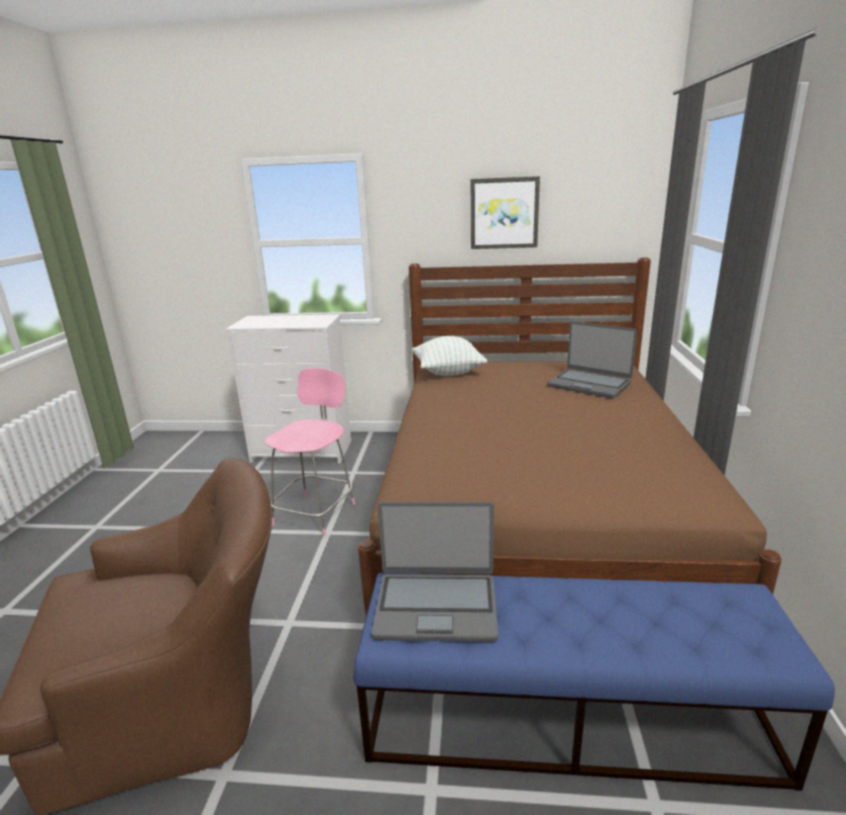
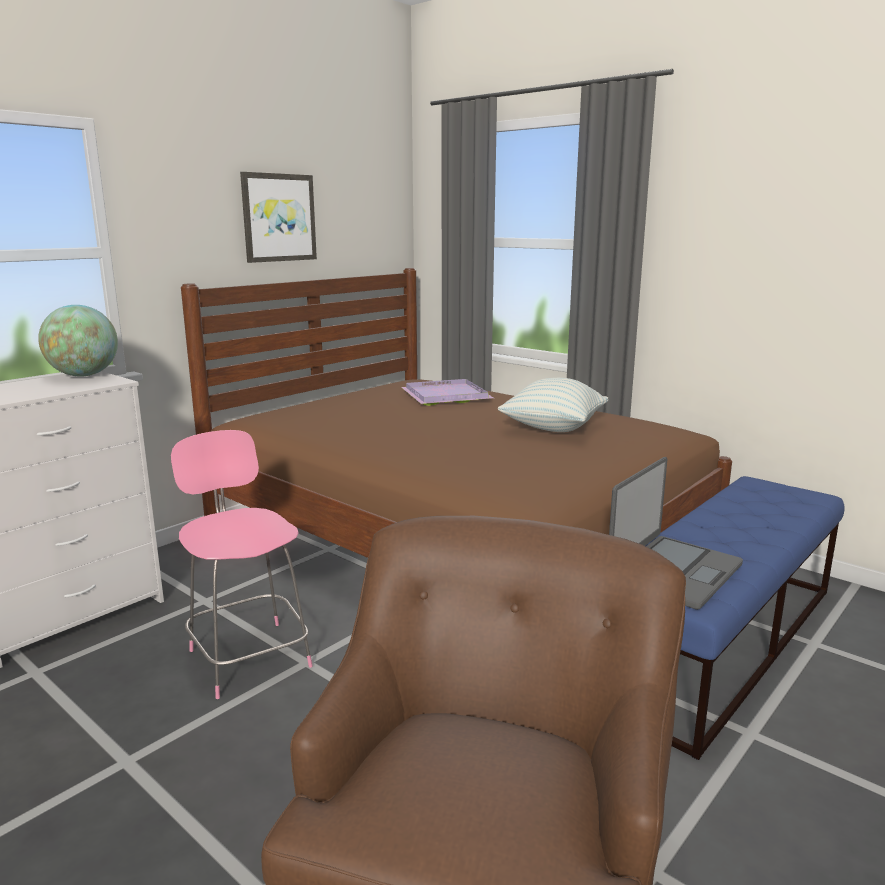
camera: 55 degrees left, 5 degrees down
(322, 317) = (84, 375): none -> globe
(448, 372) = (291, 419): pillow -> pillow (553, 428)
(589, 384) = (447, 395): laptop -> purple tray

